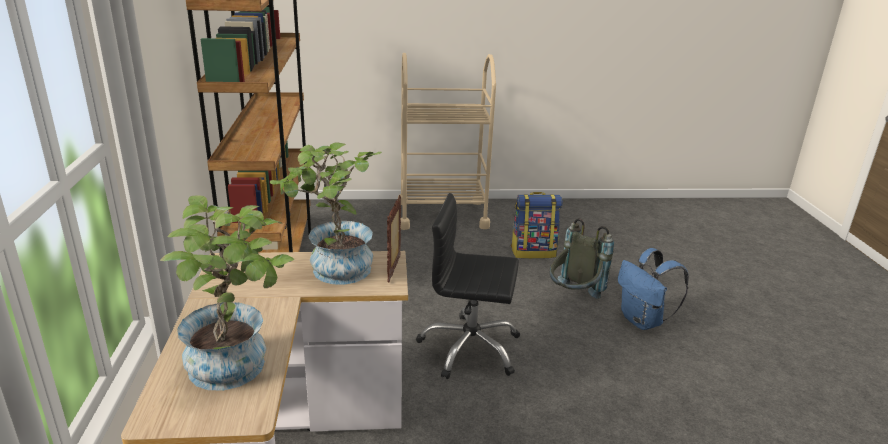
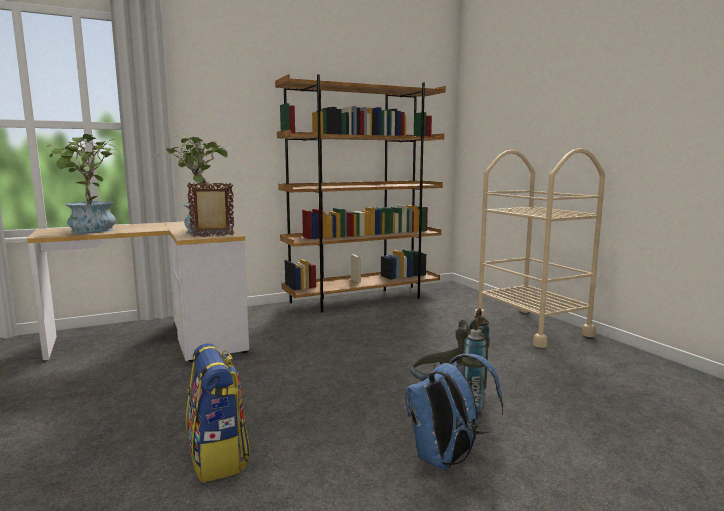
camera: 70 degrees right, 15 degrees down
(470, 348) = (305, 370): black office chair -> none
(533, 252) = (526, 374): backpack -> backpack (219, 457)

